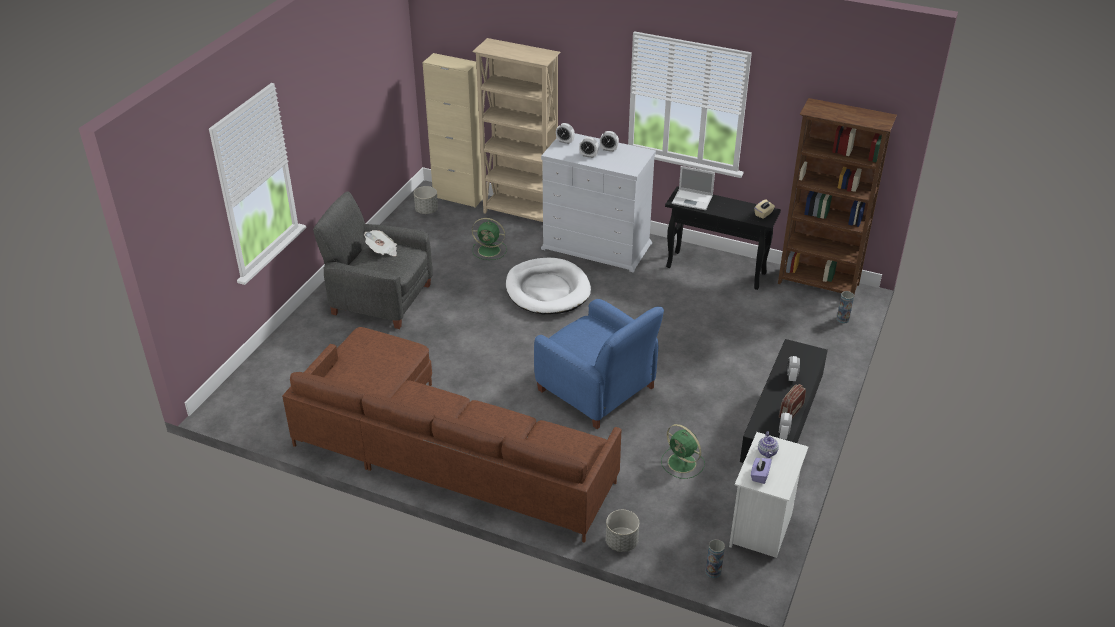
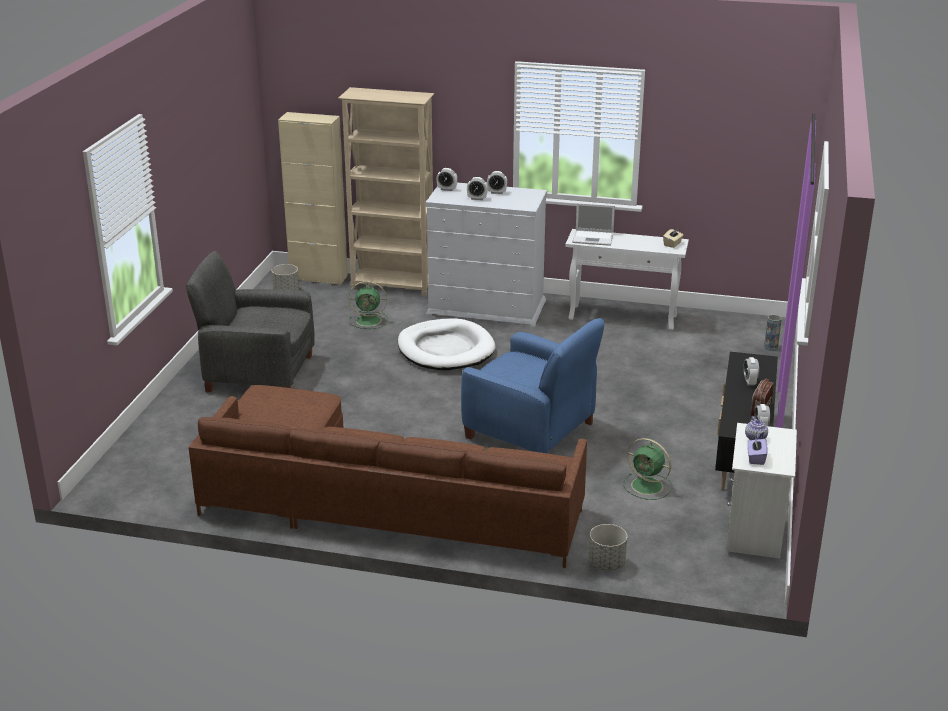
camera: 10 degrees left, 10 degrees down
(382, 251) = (260, 313): newspaper -> none
(713, 571) = (716, 578): vase -> none
(717, 270) = (623, 318): black console table -> white console table
(818, 284) = (735, 321): brown bookcase -> none

